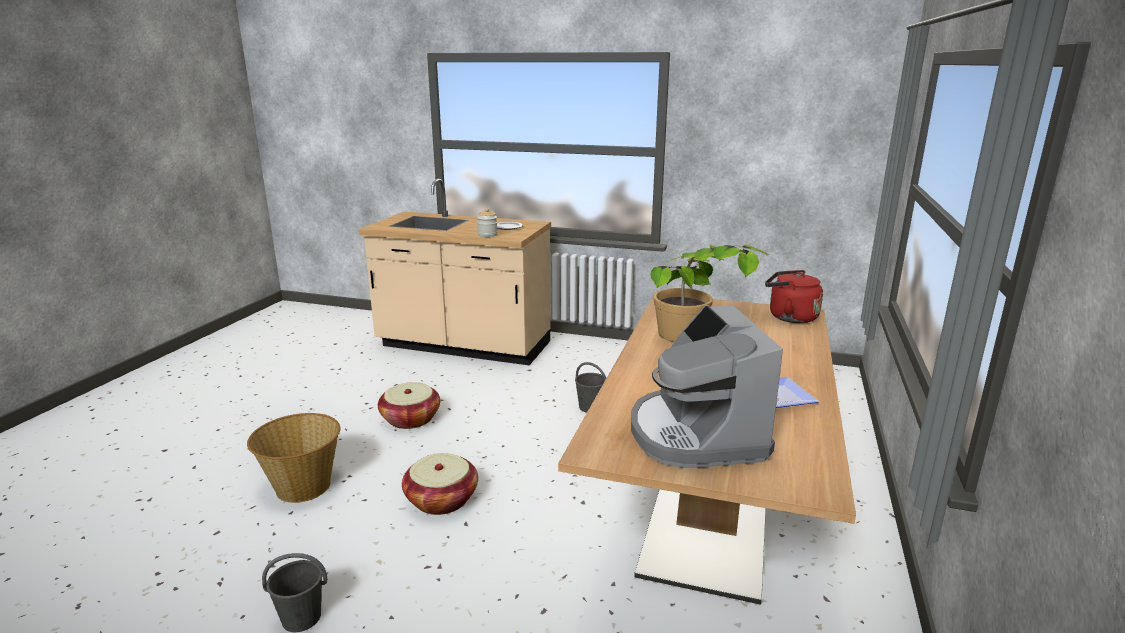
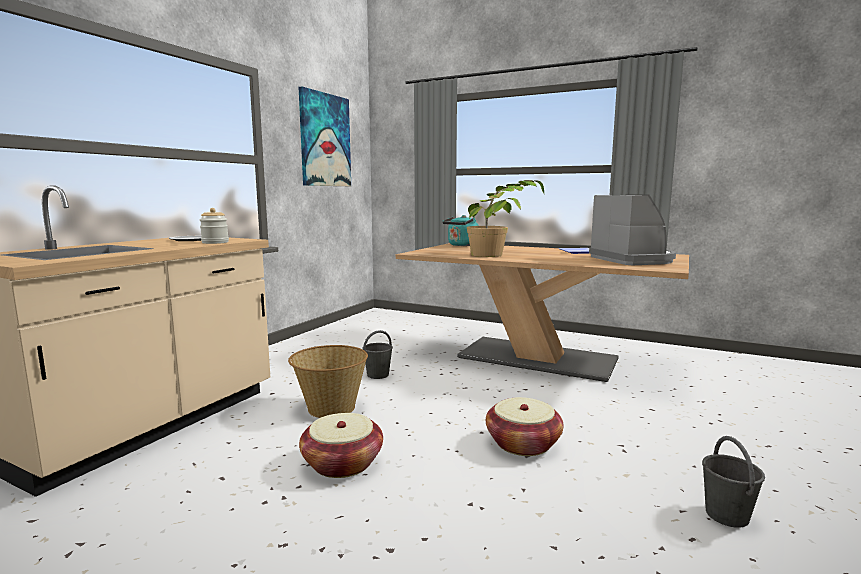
camera: 80 degrees left, 10 degrees down
(303, 486) = (492, 543): basket -> basket (330, 408)
(696, 434) = (633, 260): coffee machine -> coffee machine turned 105 degrees counterclockwise
(780, 123) = (325, 140): none -> picture
(789, 317) = (462, 245): red kettle -> turquoise kettle

